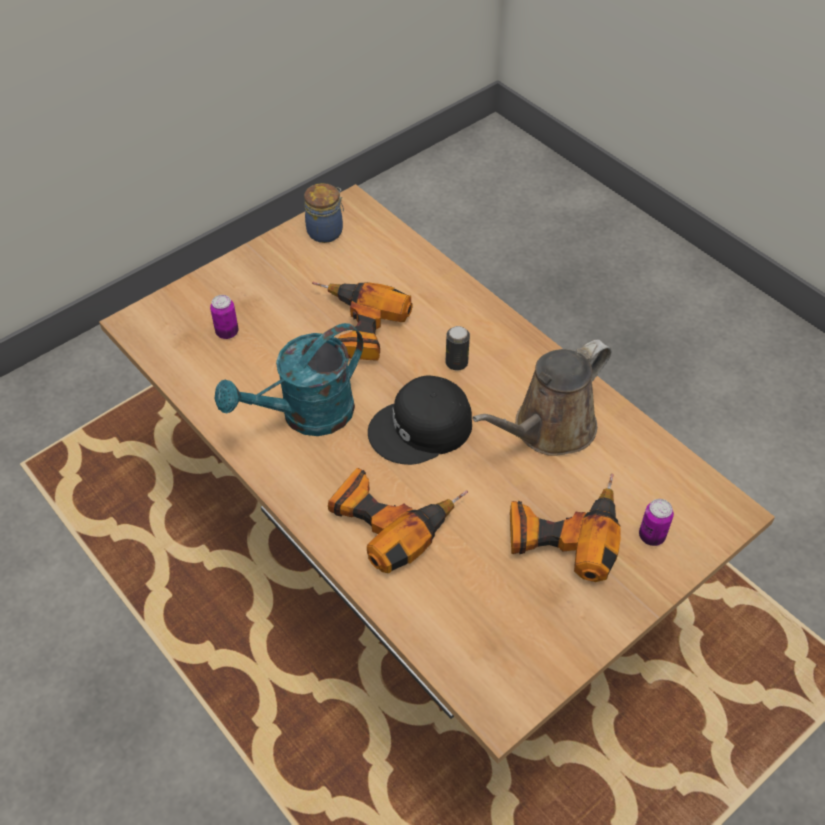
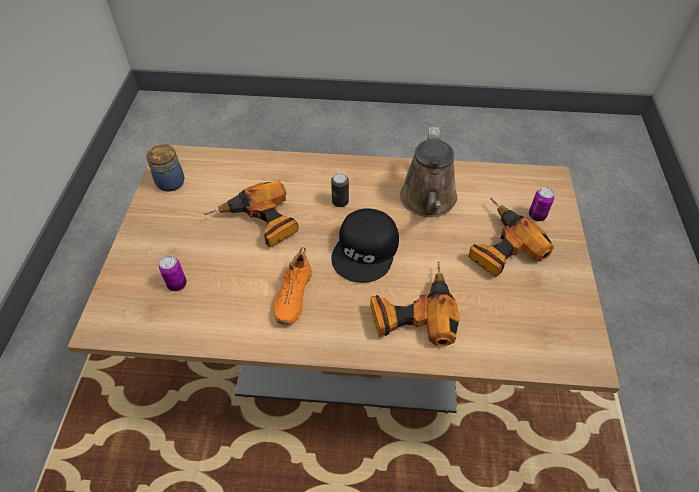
camera: 45 degrees left, 0 degrees up
(306, 416) = (292, 295): turquoise watering can -> orange shoe

